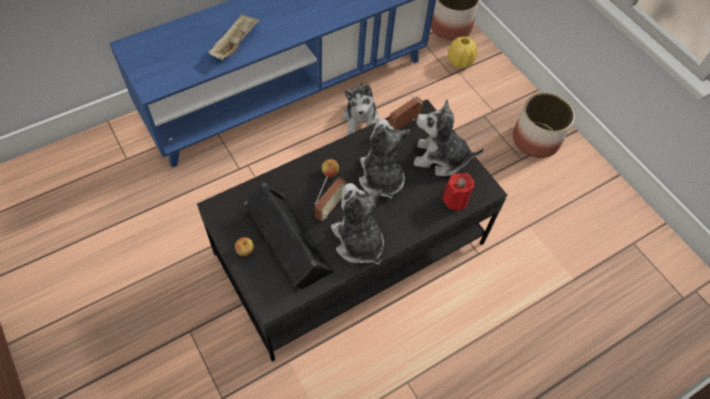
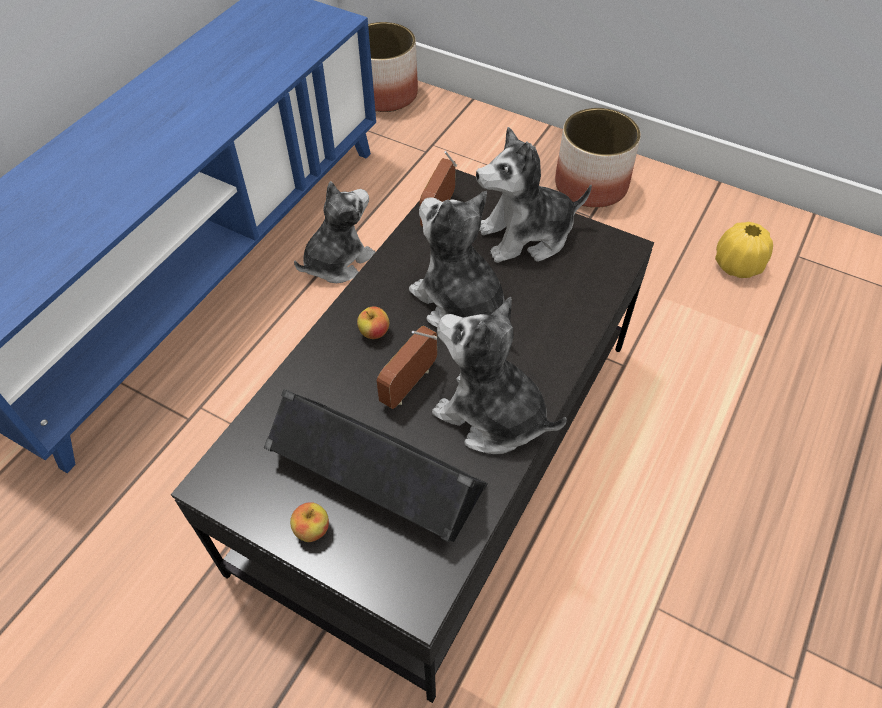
camera: 25 degrees left, 5 degrees down
(235, 44) = (93, 205): beige tray -> none
(330, 207) = (410, 385): radio -> radio turned 150 degrees counterclockwise
(361, 119) = (337, 261): plush toy -> plush toy turned 105 degrees counterclockwise
(455, 199) = (589, 282): red candle -> none
(460, 61) = (427, 131): yellow vase -> yellow vase (737, 265)

